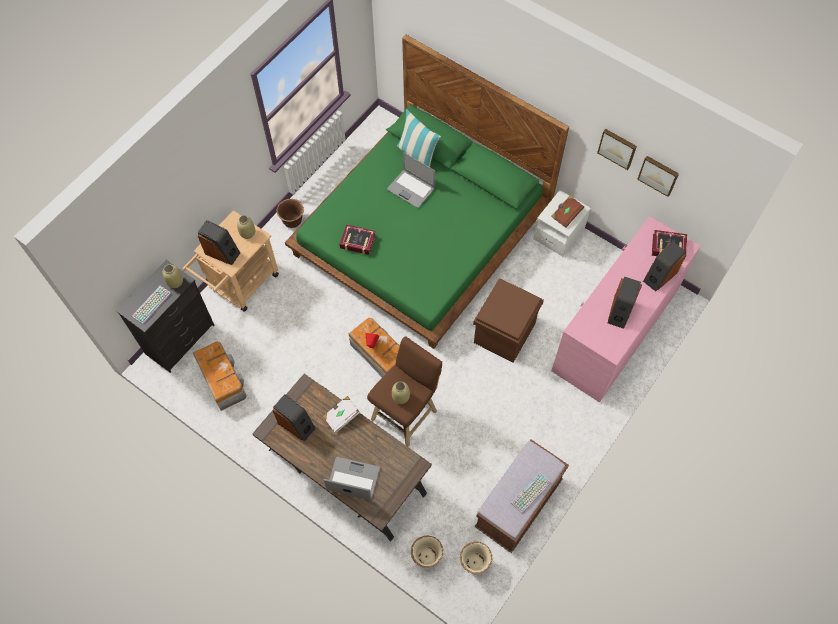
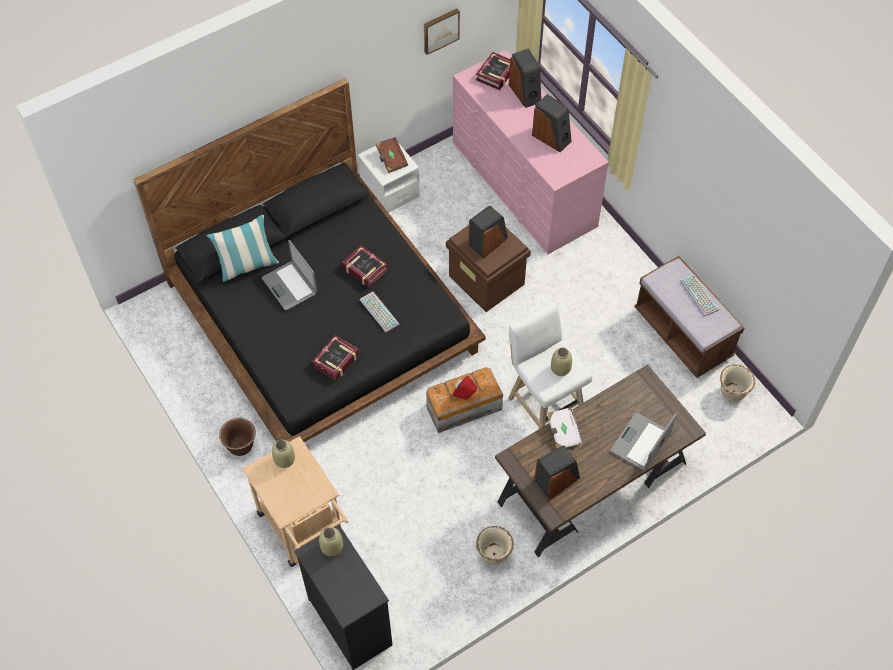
camera: 70 degrees left, 5 degrees down
(151, 304) = (352, 582): keyboard -> keyboard (378, 312)
(222, 252) = (299, 495): speaker -> speaker (488, 242)
(222, 380) = (427, 585): storage box -> none
(406, 412) = (544, 402): brown stool -> white stool
(411, 188) = (290, 285): laptop -> laptop turned 90 degrees clockwise
(421, 232) = (323, 317): green bed -> black bed
(427, 557) = (713, 434): beige planter -> beige planter (494, 555)
(447, 231) = (364, 269): none -> book
(617, 148) = (395, 47): picture -> none

